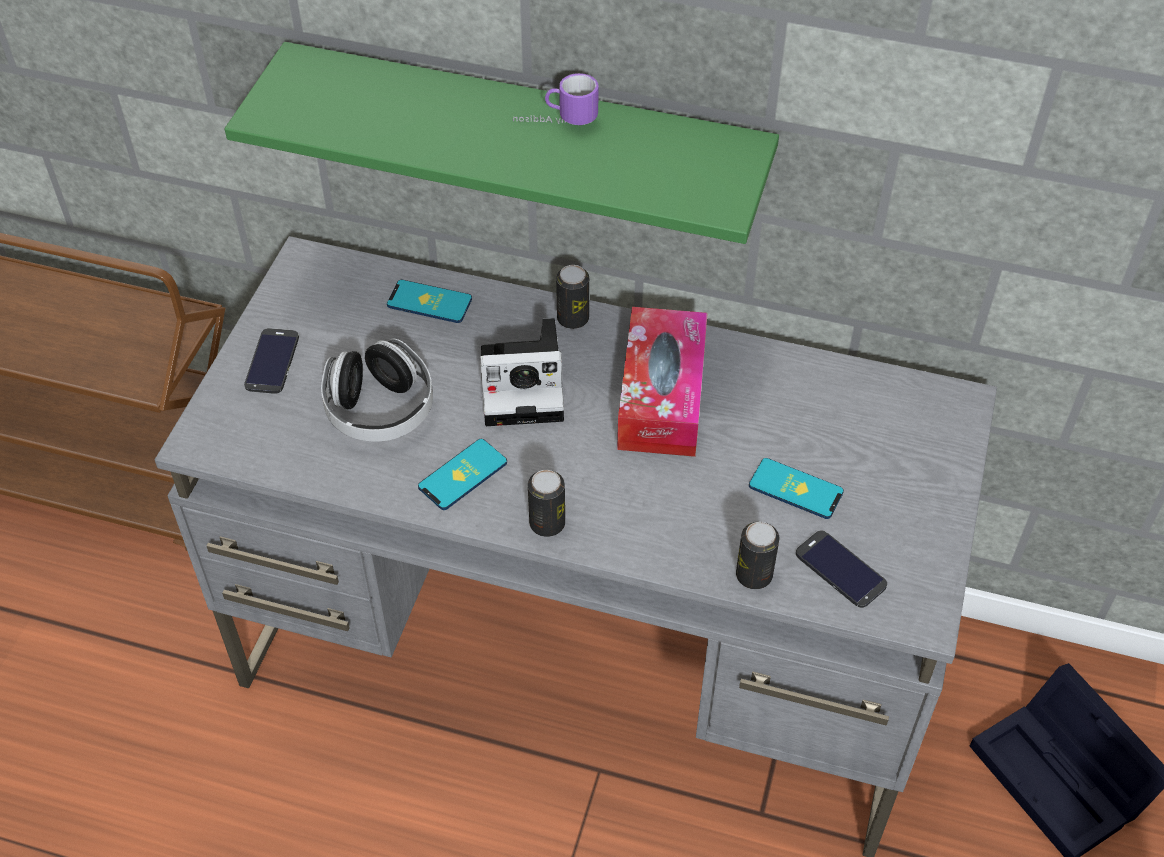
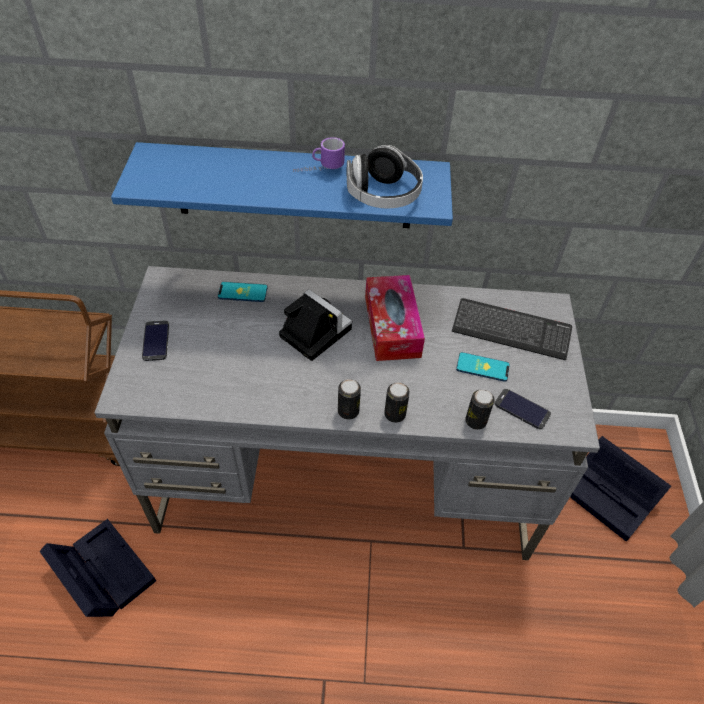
camera: 15 degrees left, 0 degrees up
(143, 731) = (101, 571): none -> black storage box
(380, 410) = (230, 360): headphones -> headphones (383, 195)
(463, 475) = (290, 390): phone -> none
(526, 141) = (294, 187): green shelf -> blue shelf
(526, 385) = (313, 332): camera -> camera turned 120 degrees counterclockwise
(573, 319) = (328, 290): can -> can (395, 414)
(867, 435) = (511, 331): none -> keyboard

